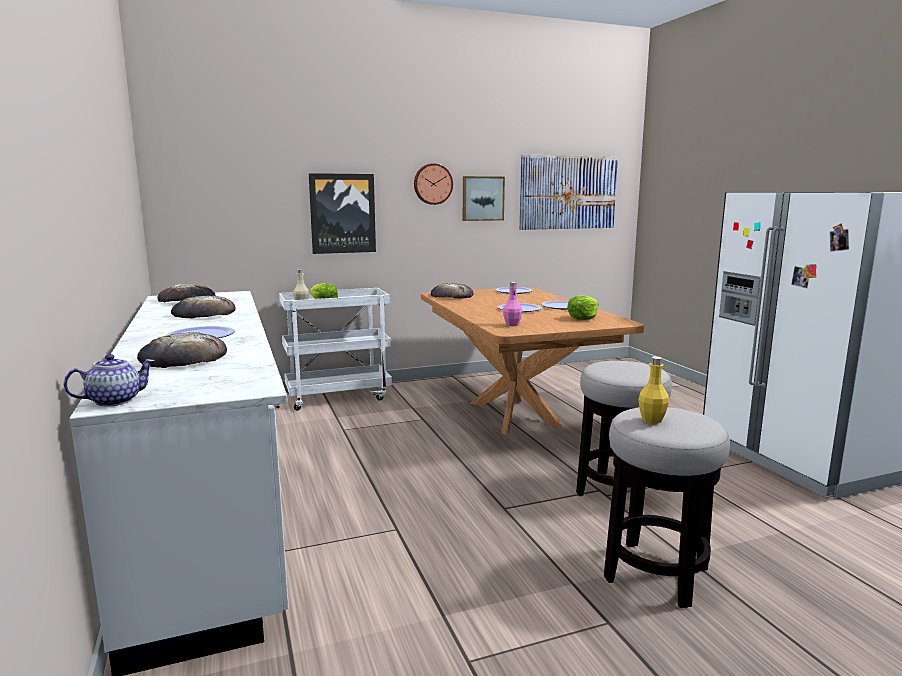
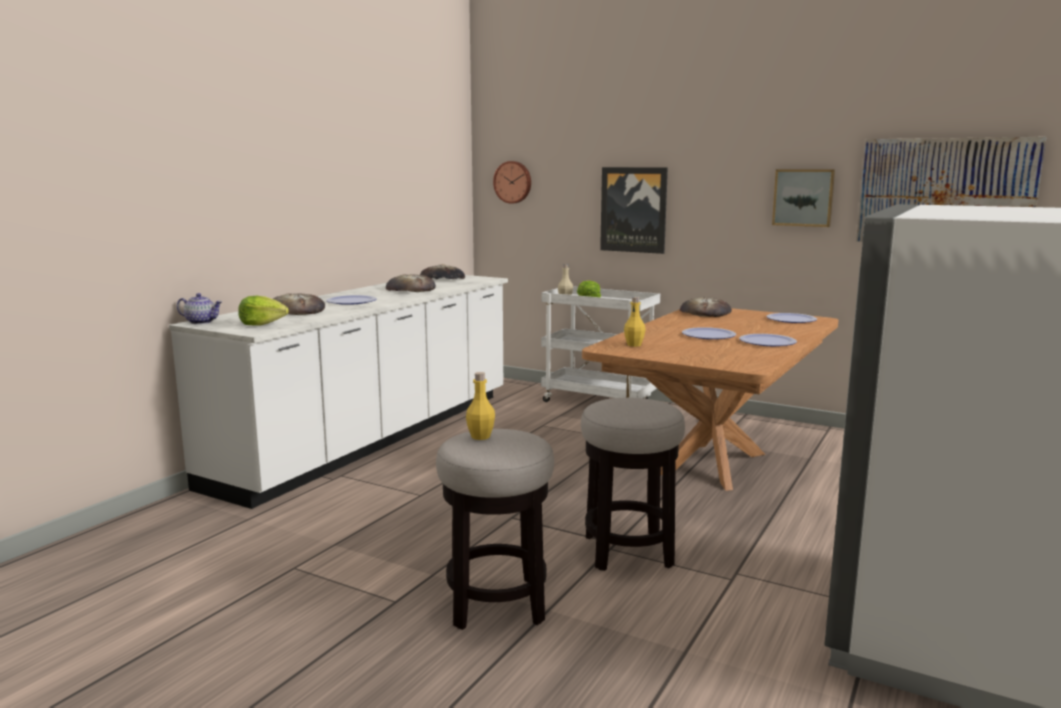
camera: 50 degrees right, 0 degrees up
(432, 184) = (737, 178): wall clock -> wall clock (513, 182)
(512, 325) = (634, 345): pink bottle -> yellow bottle
(583, 318) = (729, 355): lettuce -> lettuce (262, 324)

